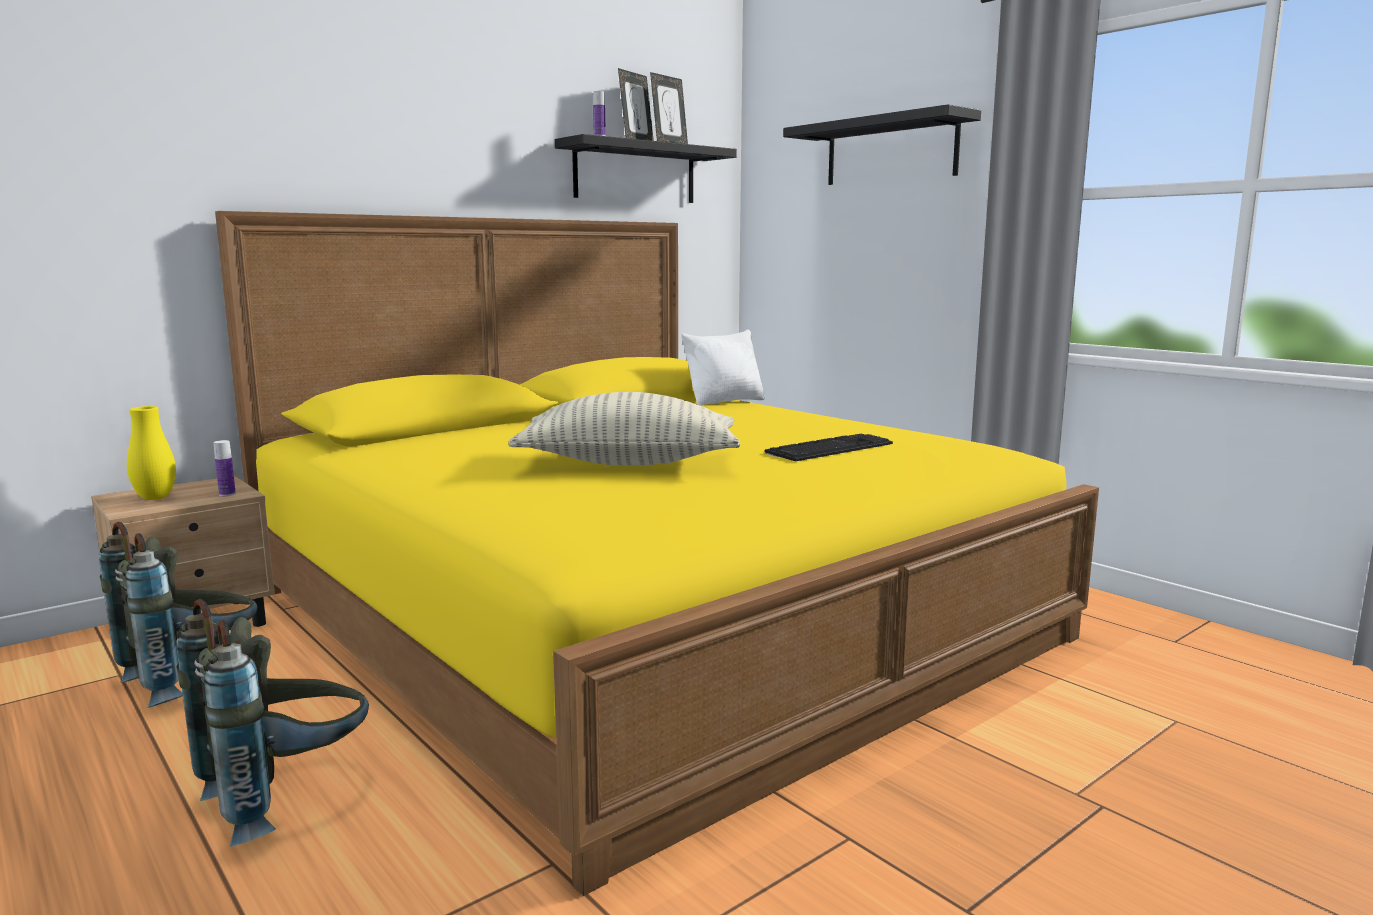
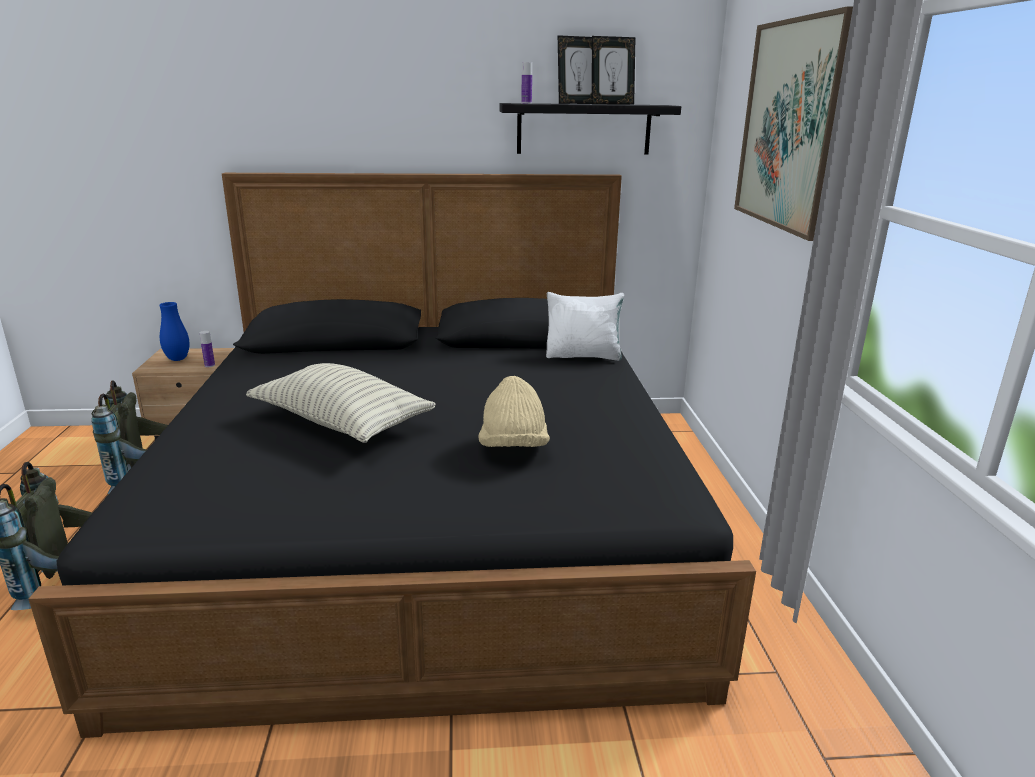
camera: 35 degrees right, 10 degrees up
(155, 498) = (178, 359): yellow vase -> blue vase
(643, 613) = (427, 522): yellow bed -> black bed
(829, 448) = (513, 448): keyboard -> beige hat
(890, 151) = (790, 125): black shelf -> picture

